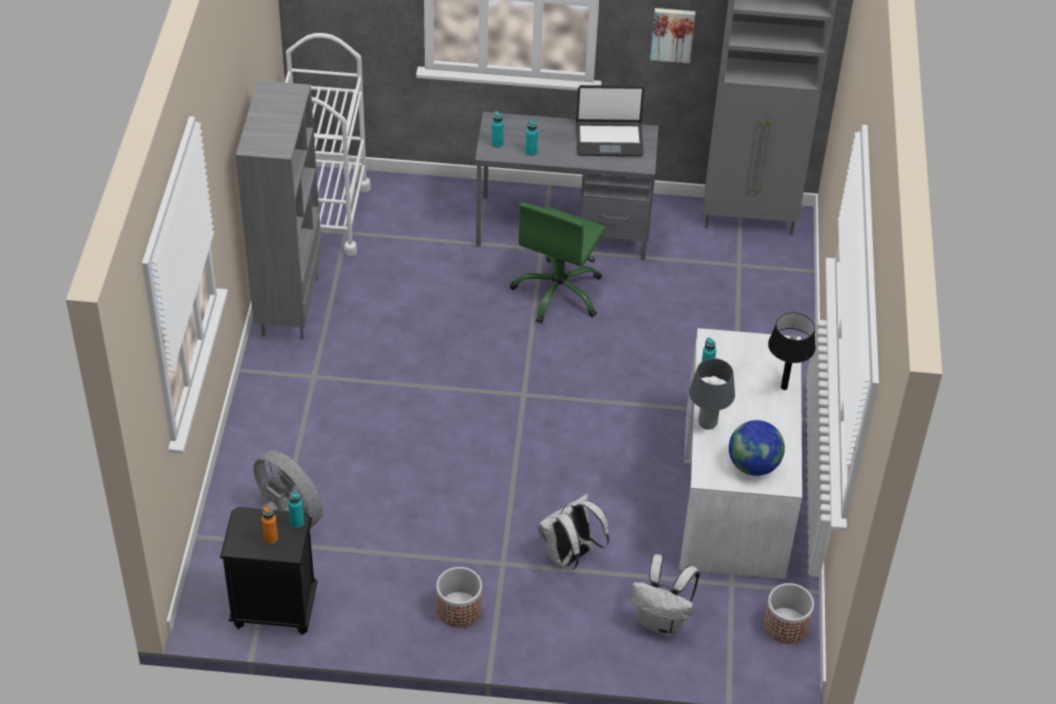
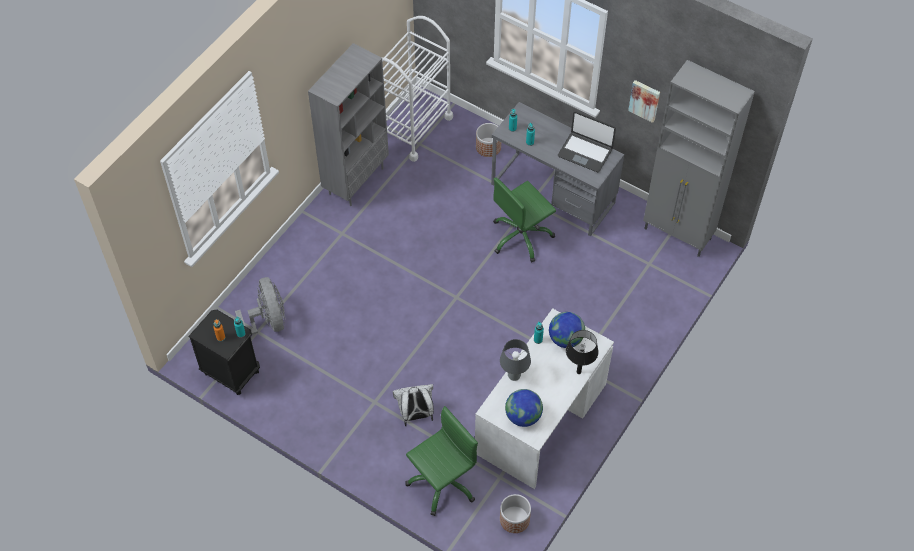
camera: 30 degrees right, 10 degrees up
(459, 610) = (331, 420): planter -> planter (488, 147)
(662, 622) = (442, 482): white backpack -> green office chair
(740, 356) = (565, 339): none -> globe

